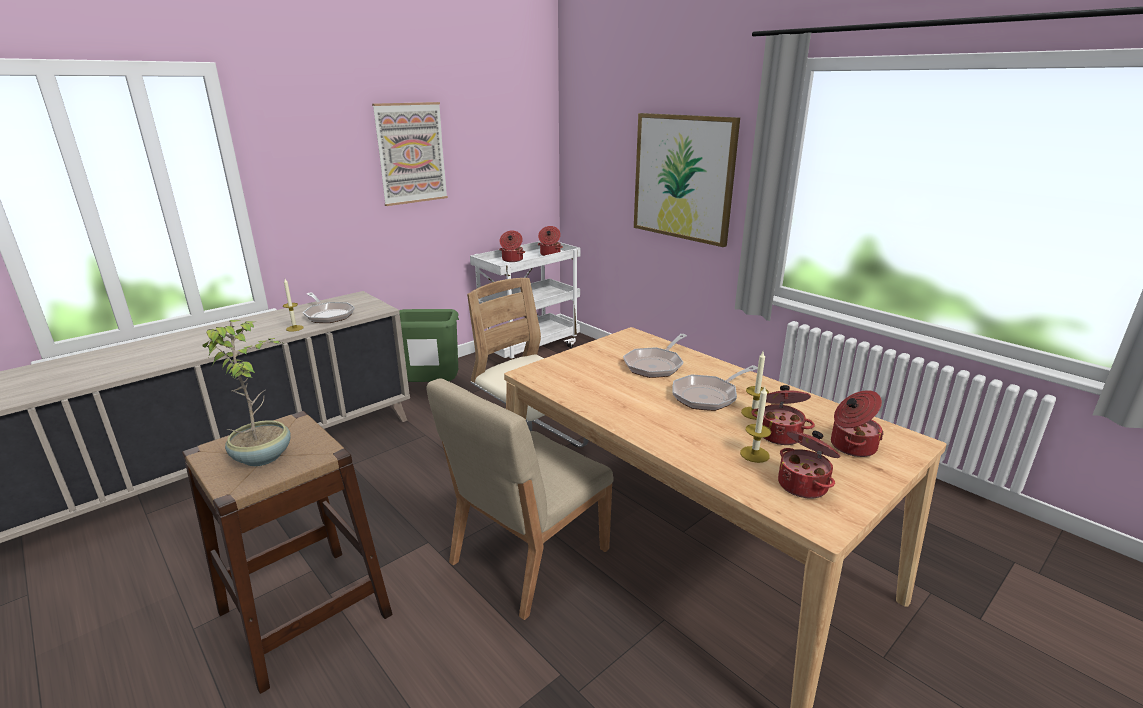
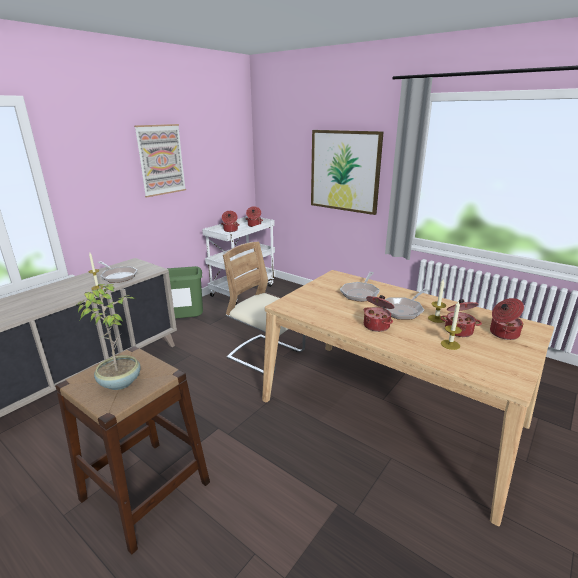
camera: 10 degrees left, 0 degrees up
(527, 556) = (289, 429): beige chair -> none
(803, 485) = (488, 361): cooking pot -> cooking pot (377, 325)

